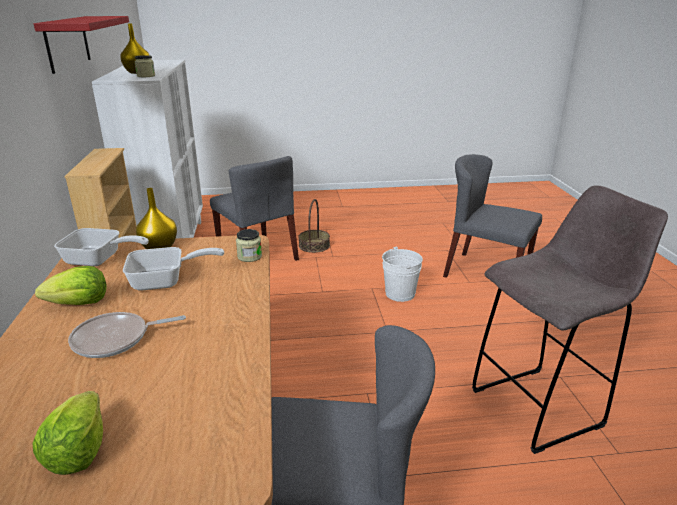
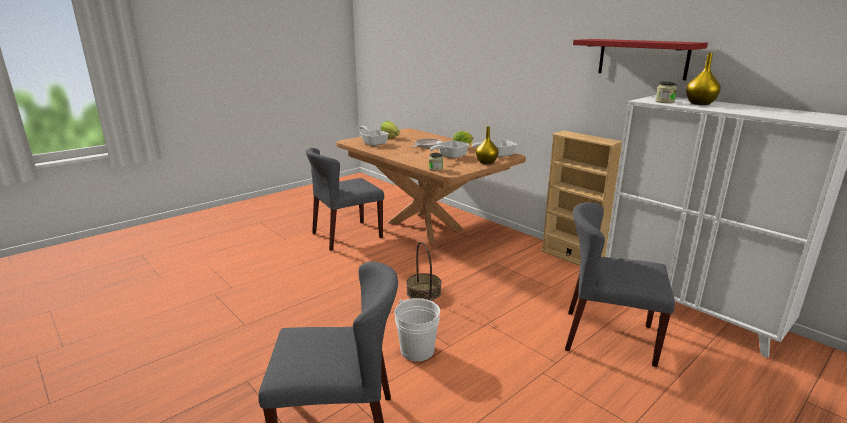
camera: 145 degrees right, 5 degrees down
(185, 421) = (373, 143): none -> frying pan
(314, 245) = (588, 381): basket -> basket (424, 292)
(539, 407) = (262, 300): grey stool -> none

